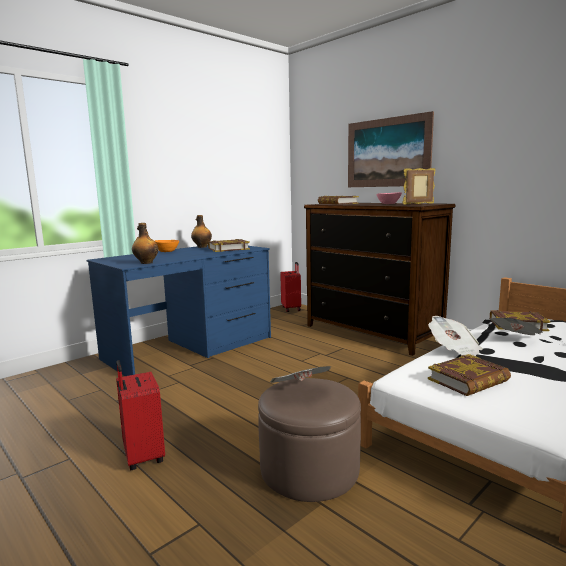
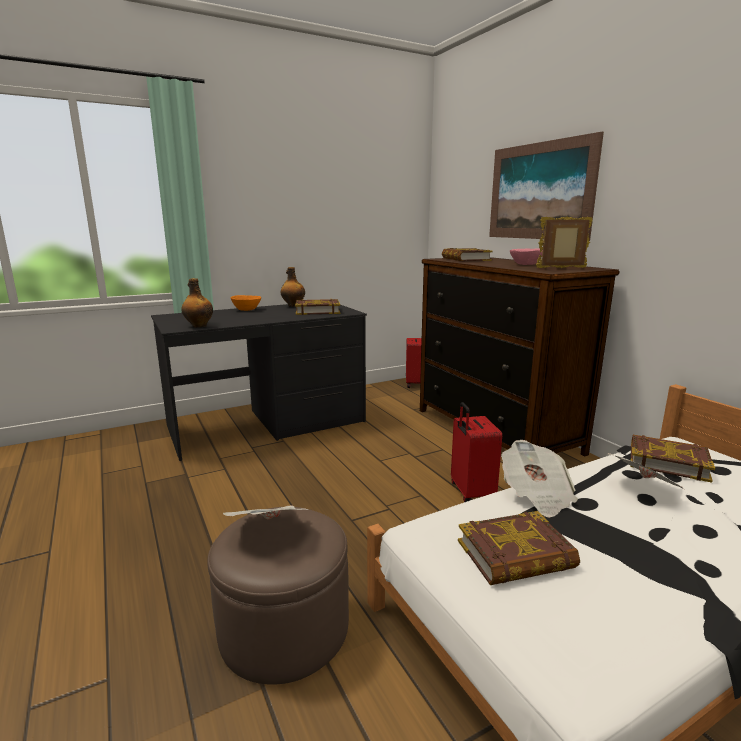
camera: 15 degrees right, 5 degrees up
(142, 457) = (117, 565): red suitcase -> red suitcase (470, 492)
(190, 348) = (267, 424): blue desk -> black desk

